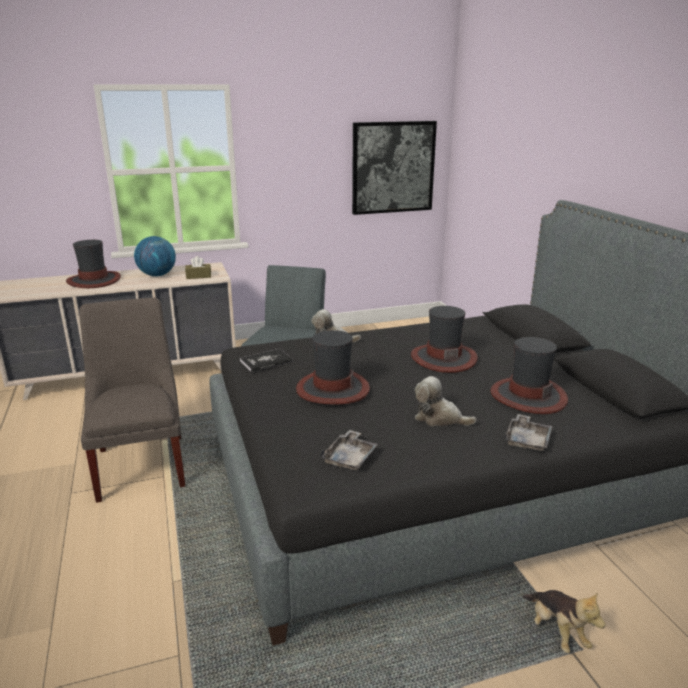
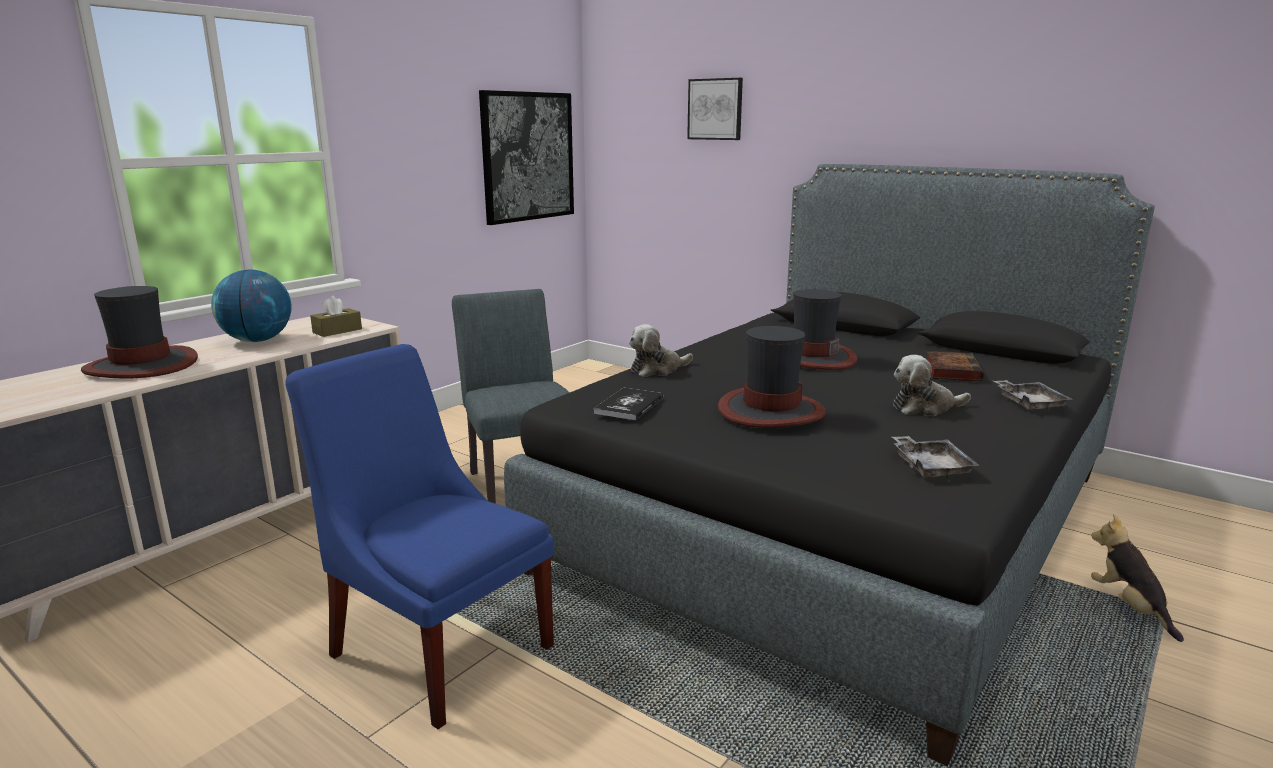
camera: 35 degrees left, 5 degrees down
(142, 464) = (437, 645): grey chair -> blue chair
(515, 143) = (715, 109): none -> picture
(527, 396) = (951, 370): hat -> book
(556, 631) = (1129, 607): plush toy -> plush toy turned 135 degrees counterclockwise

